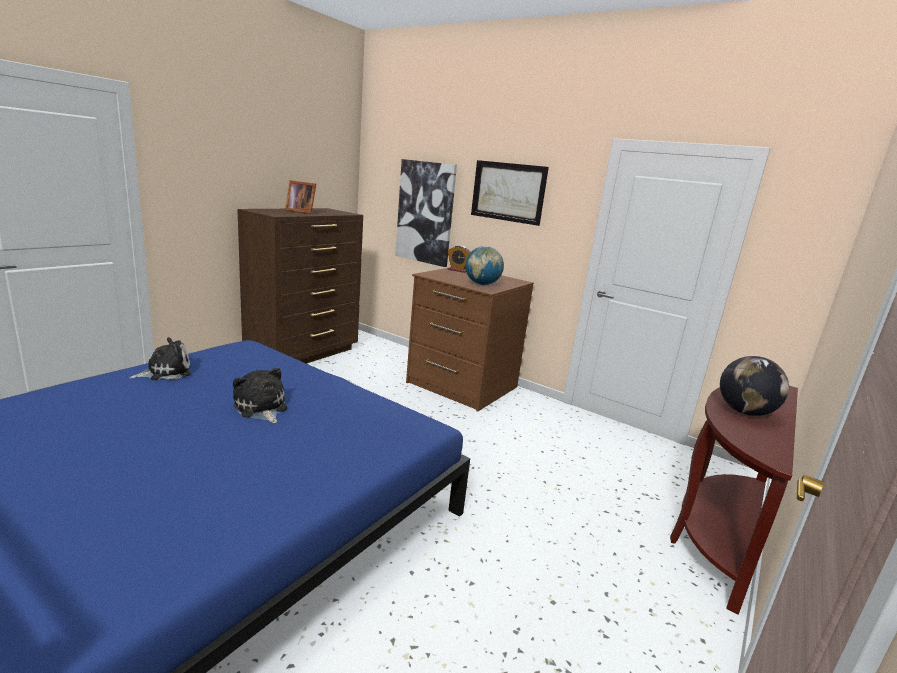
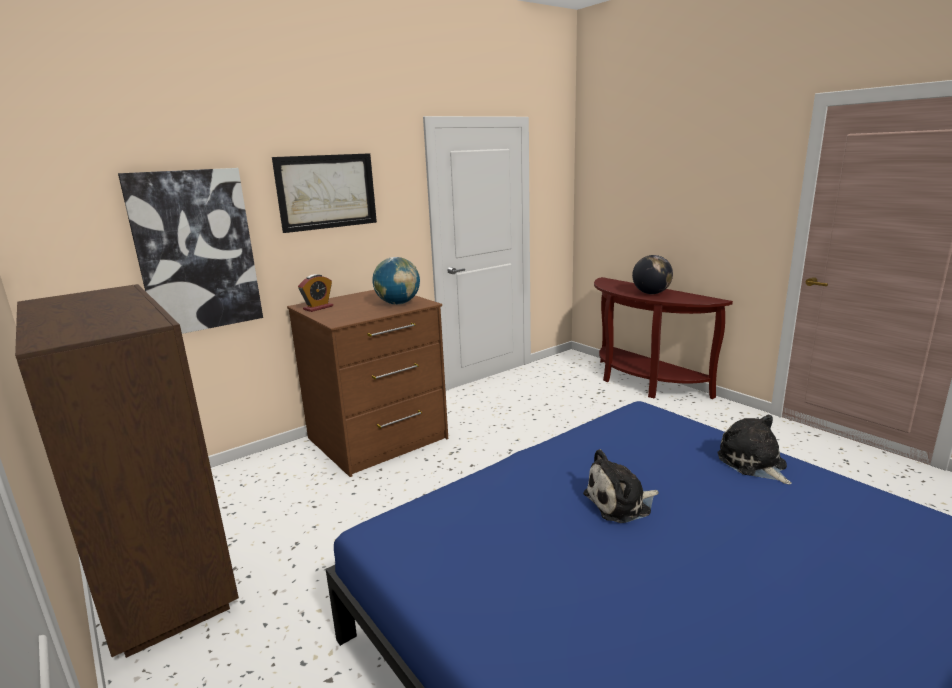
camera: 70 degrees left, 0 degrees up
(166, 372) = (498, 610): plush toy -> plush toy (753, 464)
(300, 211) = (90, 312): picture frame -> none

